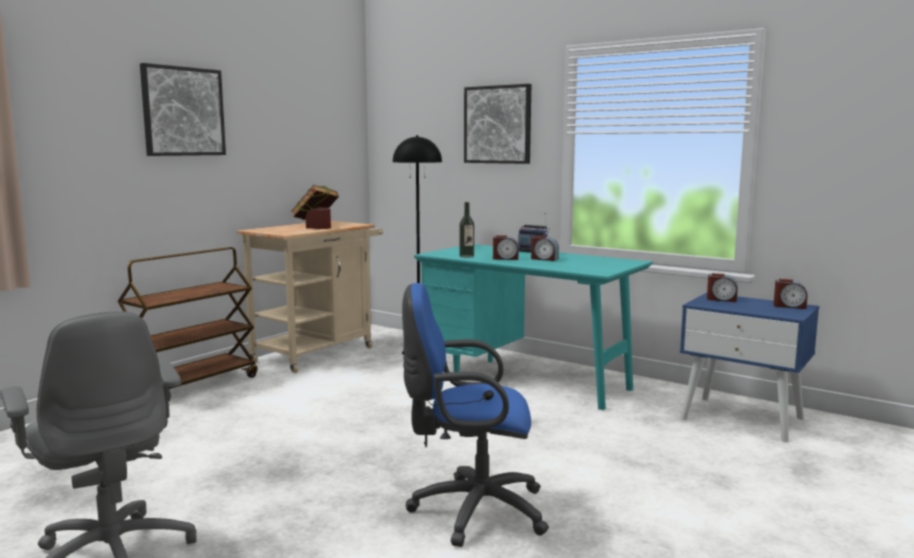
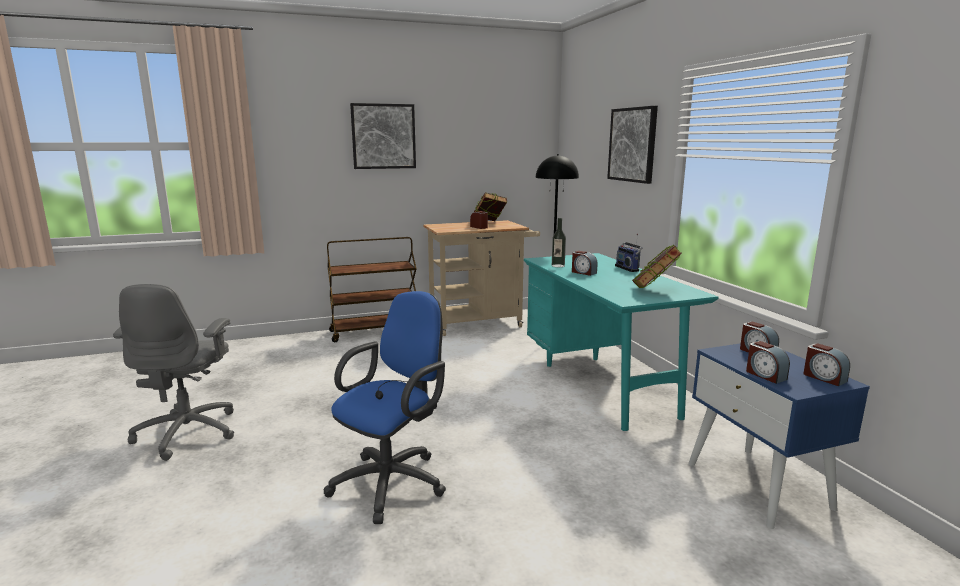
camera: 35 degrees right, 5 degrees up
(471, 510) = (393, 481): blue office chair -> blue office chair turned 90 degrees clockwise
(544, 259) = (616, 278): alarm clock -> alarm clock (765, 375)
(599, 263) = (654, 290): none -> book

